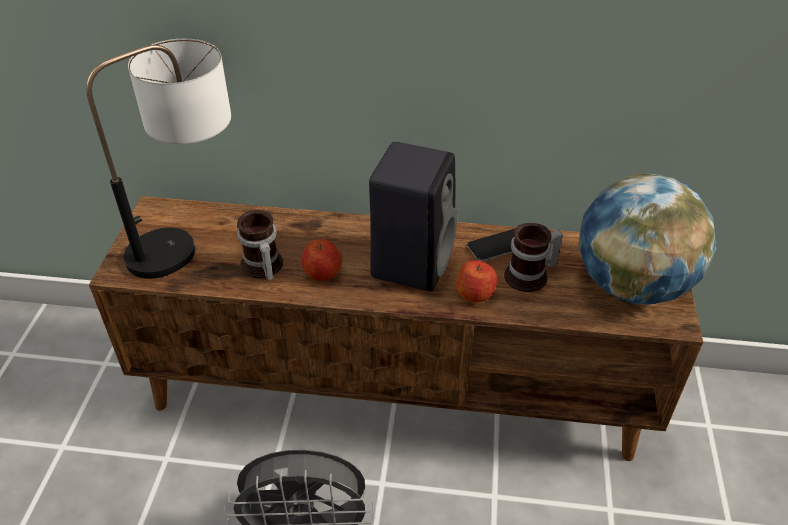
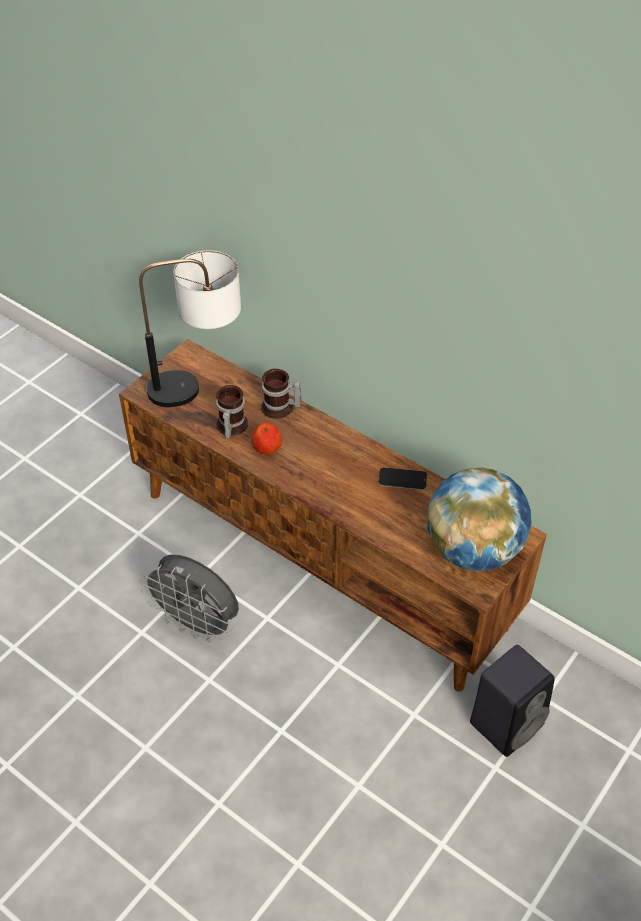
camera: 30 degrees right, 5 degrees up
(412, 260) = (333, 464): black speaker -> black speaker (507, 722)
(475, 293) = (356, 507): apple -> none
(530, 277) = (405, 512): mug -> mug (280, 409)

